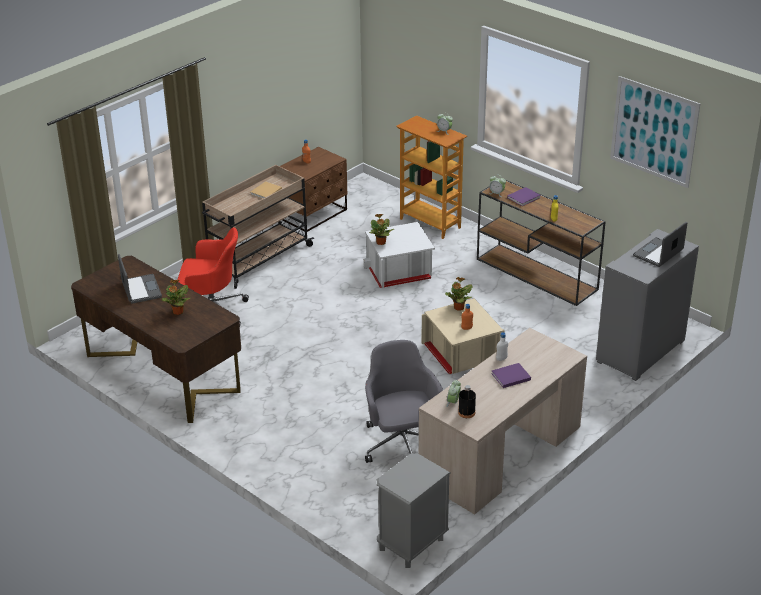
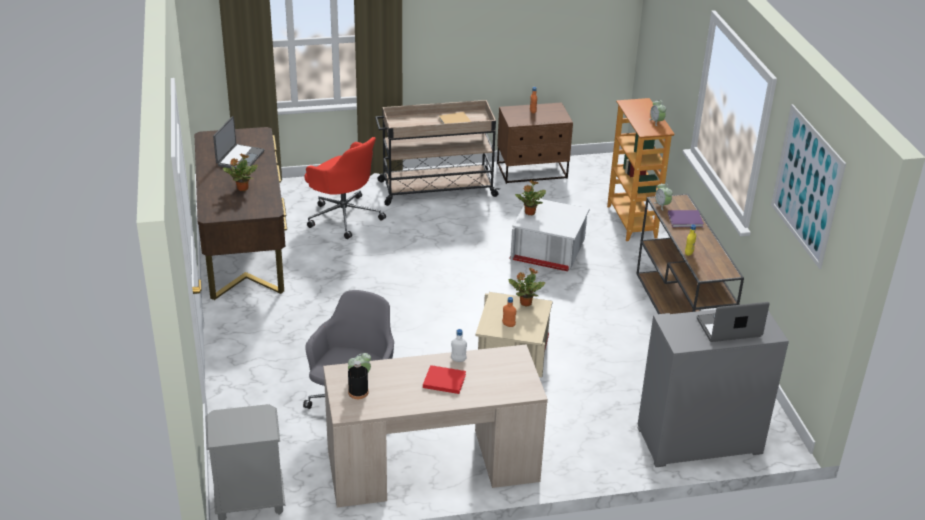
camera: 35 degrees right, 0 degrees up
(510, 377) = (443, 380): purple book -> red book

